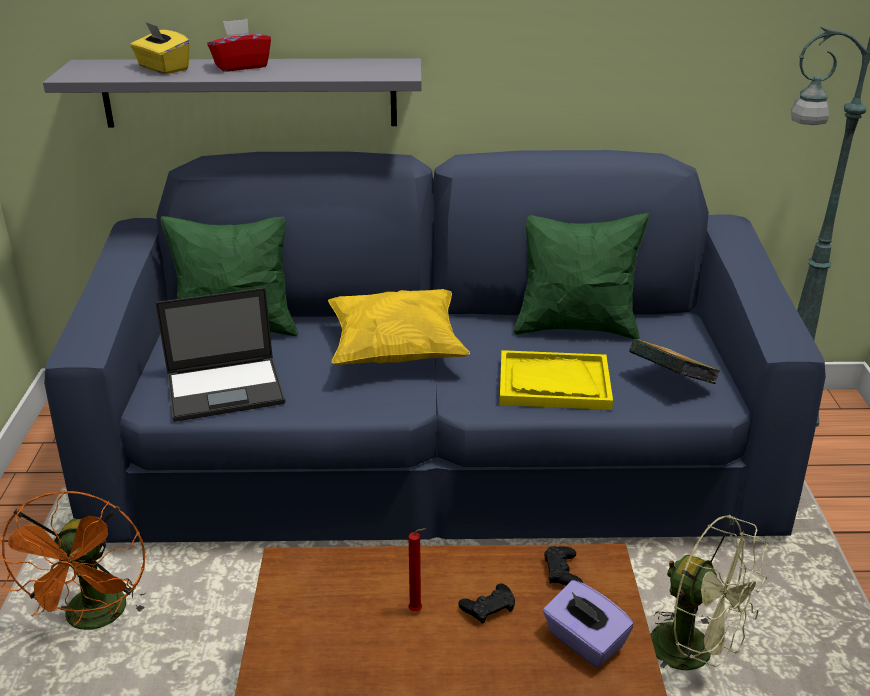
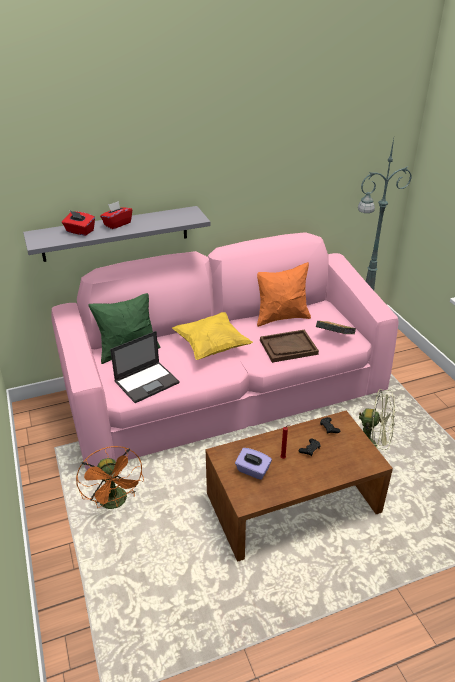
camera: 20 degrees left, 5 degrees up
(163, 69) = (80, 231): yellow tissue box -> red tissue box
(434, 466) = (227, 393): blue sofa -> pink sofa
(553, 383) = (288, 347): yellow tray -> brown tray
(575, 327) = (281, 317): green pillow -> orange pillow
(584, 641) = (351, 452): purple tissue box -> purple tissue box (252, 471)

